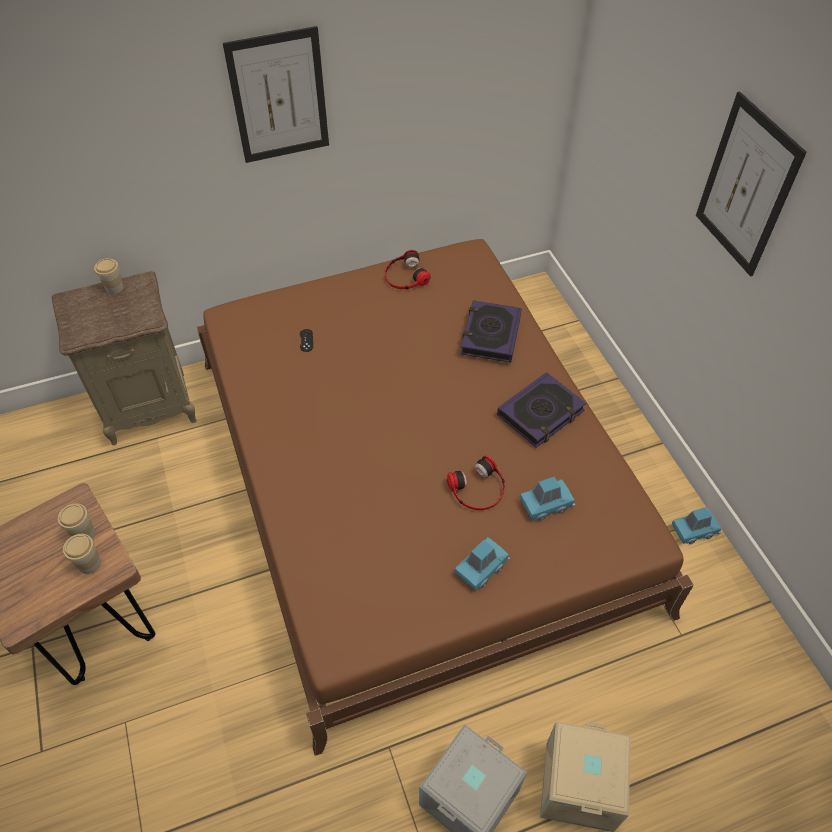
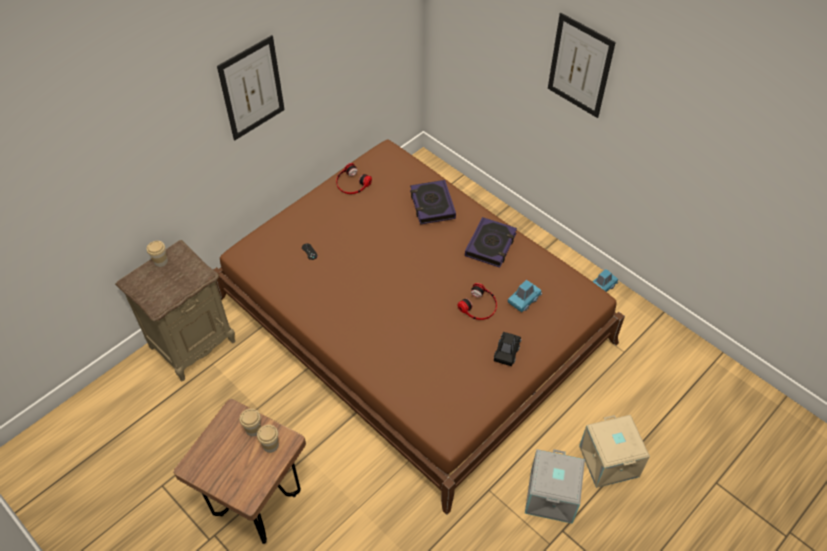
camera: 25 degrees left, 0 degrees up
(481, 567) = (506, 352): blue toy car -> black toy car

